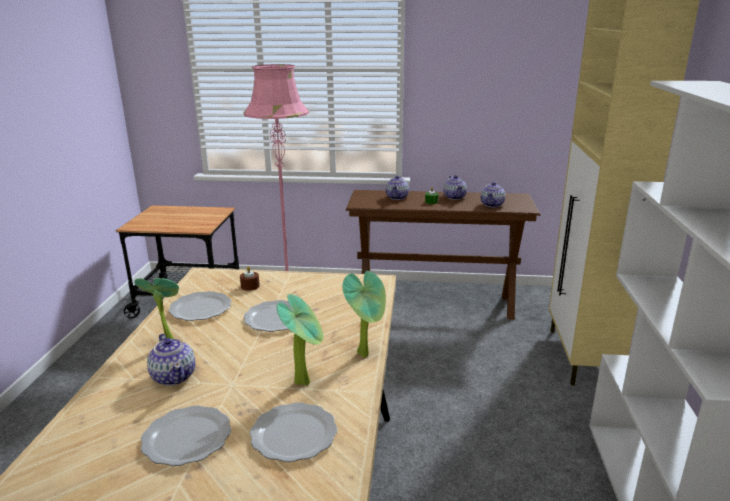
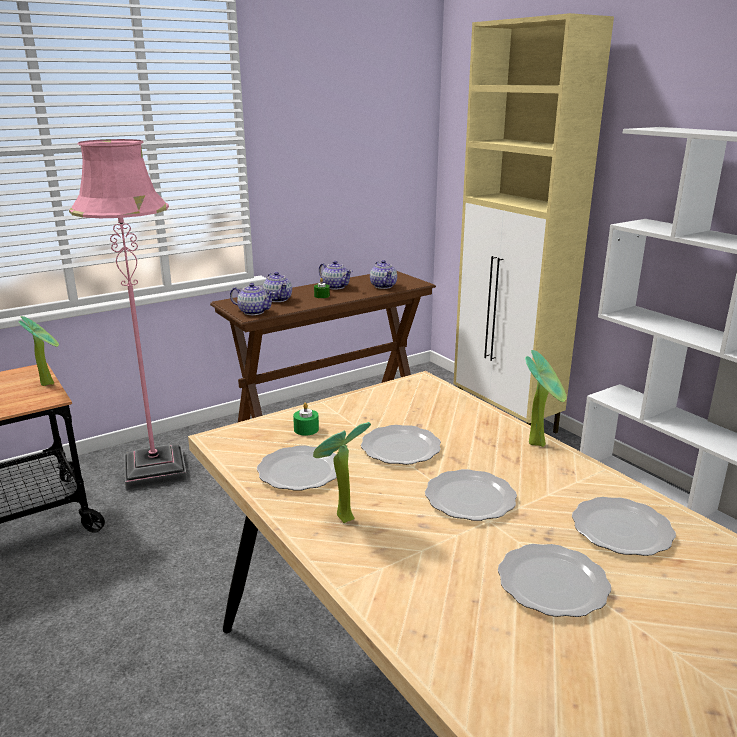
camera: 40 degrees left, 0 degrees up
(174, 376) = (420, 543): teapot -> teapot (253, 312)
(248, 366) = (469, 498): none -> plate
(250, 286) = (306, 429): brown candle -> green candle
(305, 381) = (541, 486): potted plant -> potted plant (49, 383)

